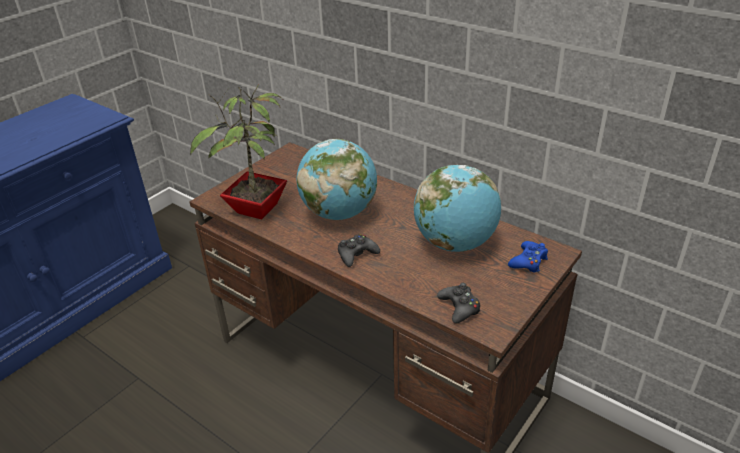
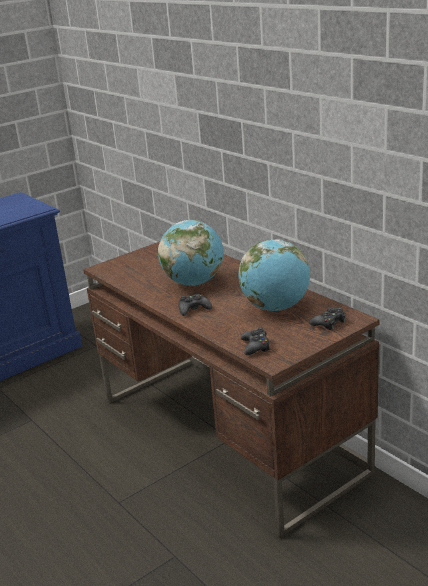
camera: 15 degrees right, 10 degrees down
(256, 211) = (130, 277): potted plant -> none
(528, 261) = (329, 323): blue game controller -> black game controller

